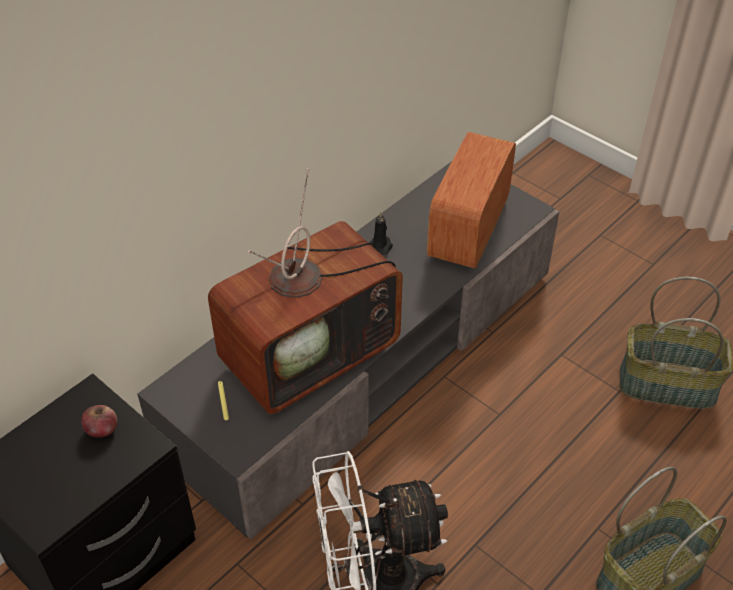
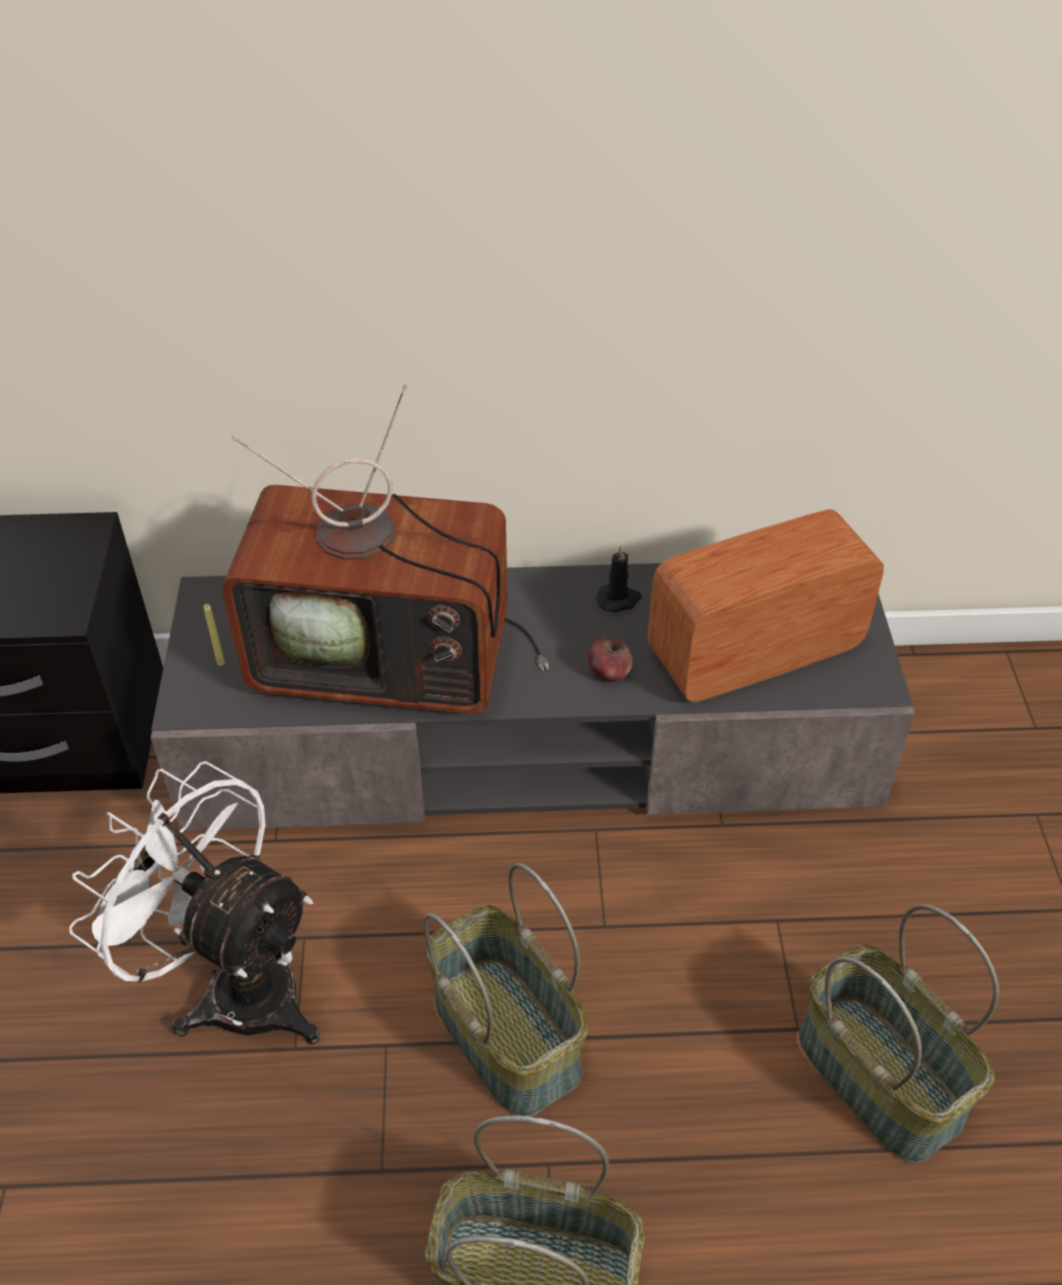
camera: 45 degrees right, 0 degrees up
(102, 429) = (51, 571): apple -> apple (609, 672)
(519, 493) = (509, 1035): none -> basket

